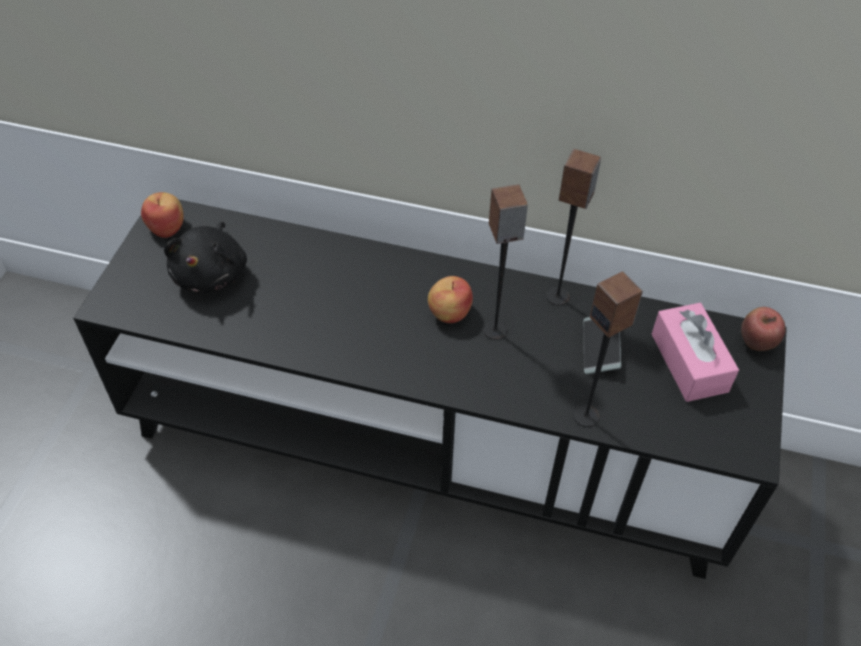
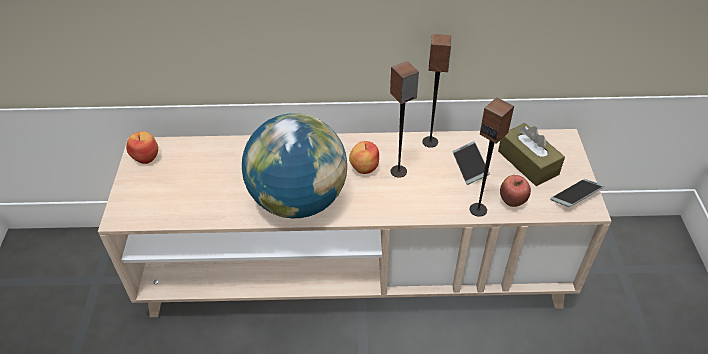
camera: 15 degrees left, 5 degrees down
(212, 273) = (190, 179): black plush toy -> none
(342, 339) = (298, 200): none -> globe
(428, 444) = (355, 270): black tv stand -> beige tv stand
(689, 362) = (528, 162): pink tissue box -> brown tissue box
(739, 432) = (575, 196): none -> phone
(756, 343) = (563, 142): apple -> apple (512, 201)

